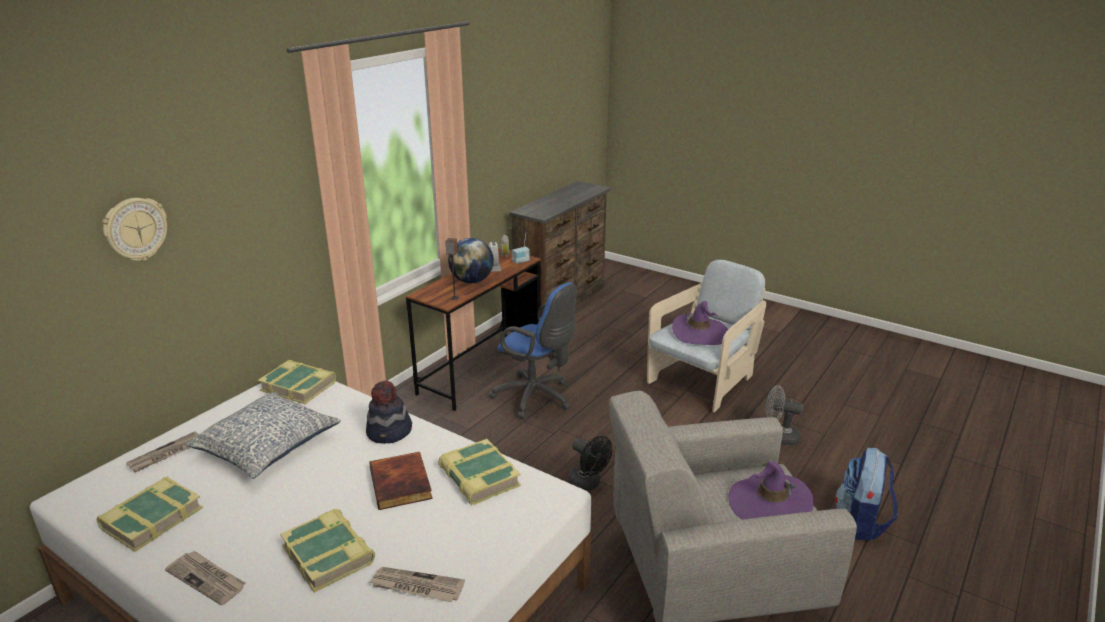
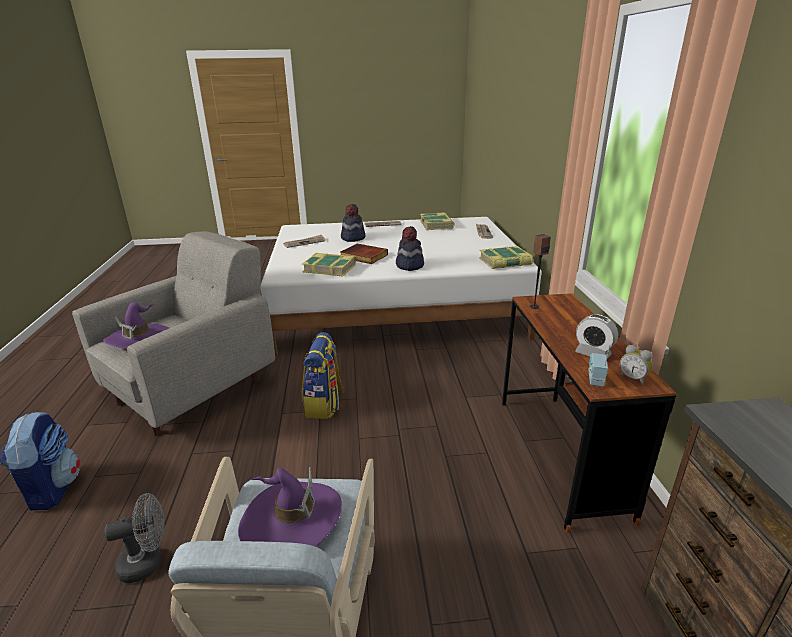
camera: 140 degrees right, 0 degrees up
(135, 229) = (531, 109): wall clock -> none
(267, 447) = (451, 245): pillow -> none
(329, 554) = (352, 238): book -> hat
(472, 281) = (567, 328): globe -> none
(536, 398) = (461, 455): blue office chair -> none
(588, 484) = (324, 404): black fan -> backpack

